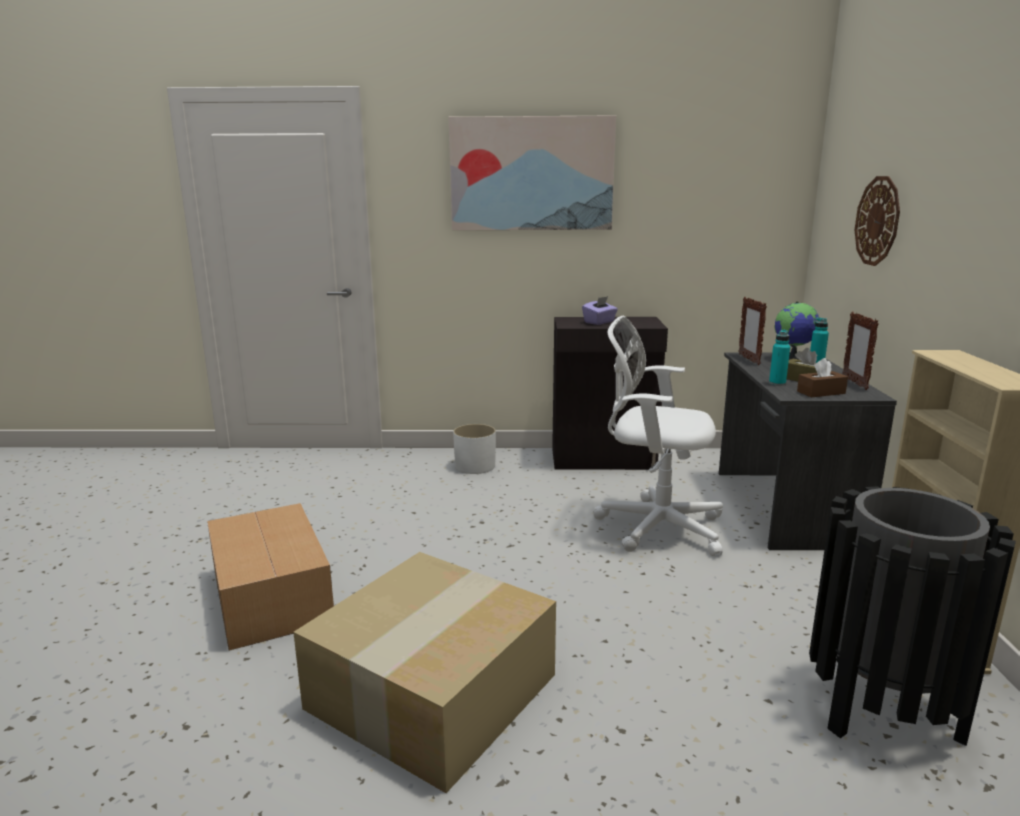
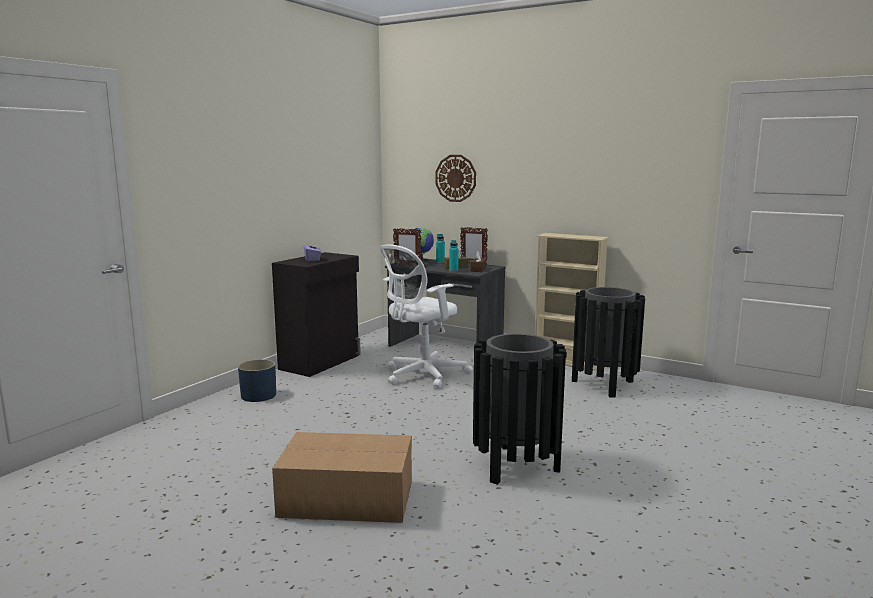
camera: 60 degrees left, 5 degrees down
(433, 694) = (516, 465): cardboard box -> black trash can
(474, 466) = (258, 395): white planter -> blue planter
(531, 174) = (248, 152): picture -> none

